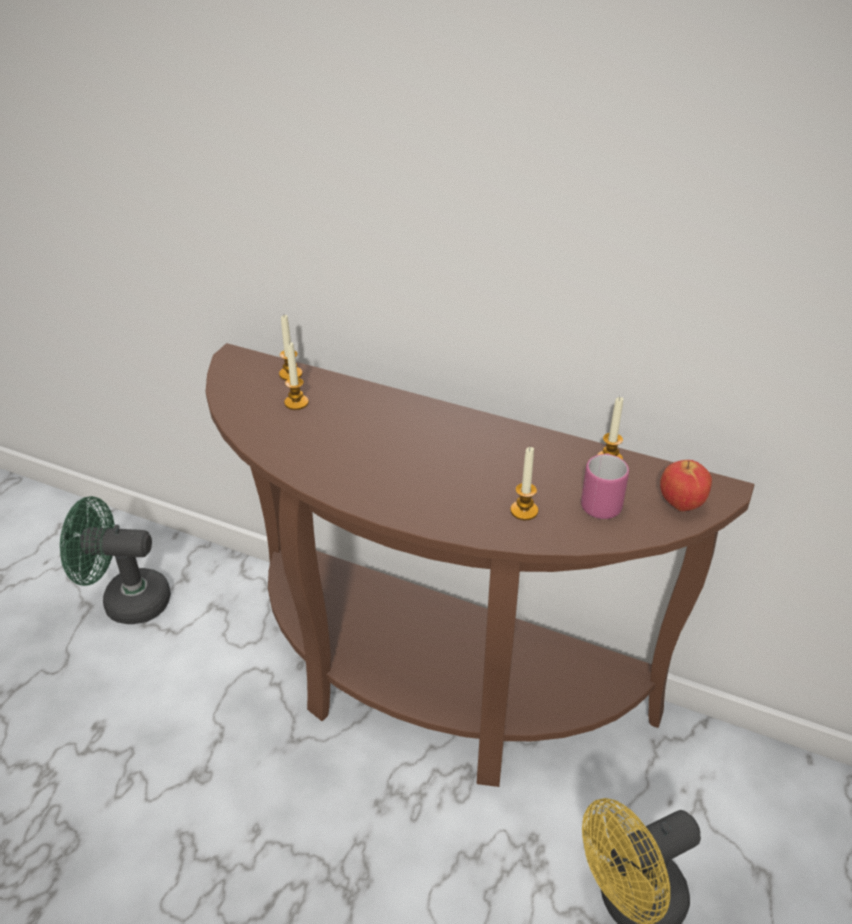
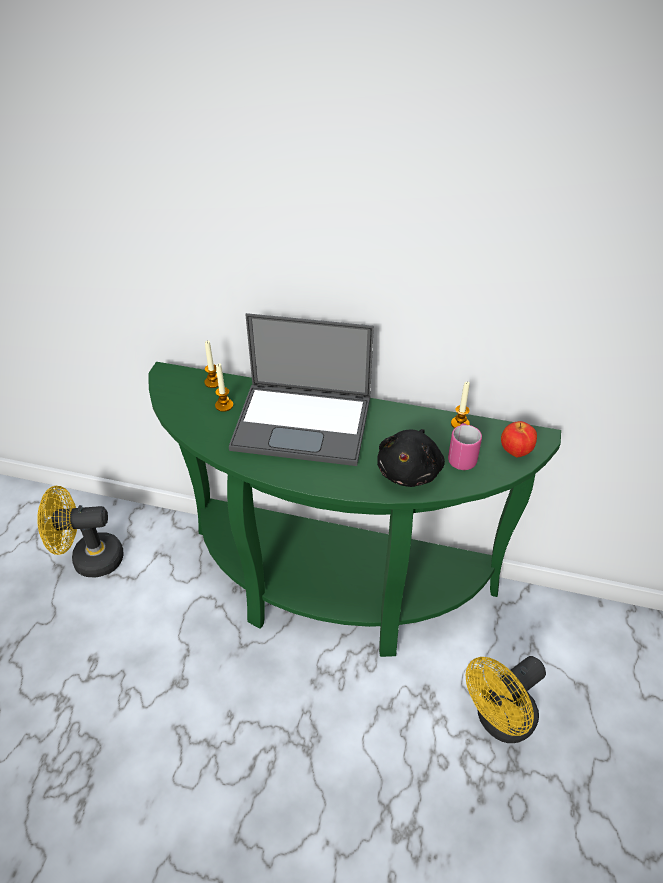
camera: 10 degrees left, 5 degrees up
(126, 600) = (89, 559): green fan -> yellow fan
(395, 435) = (304, 423): none -> laptop
(431, 686) = (333, 590): brown console table -> green console table
(524, 511) = (410, 471): candle -> black plush toy

